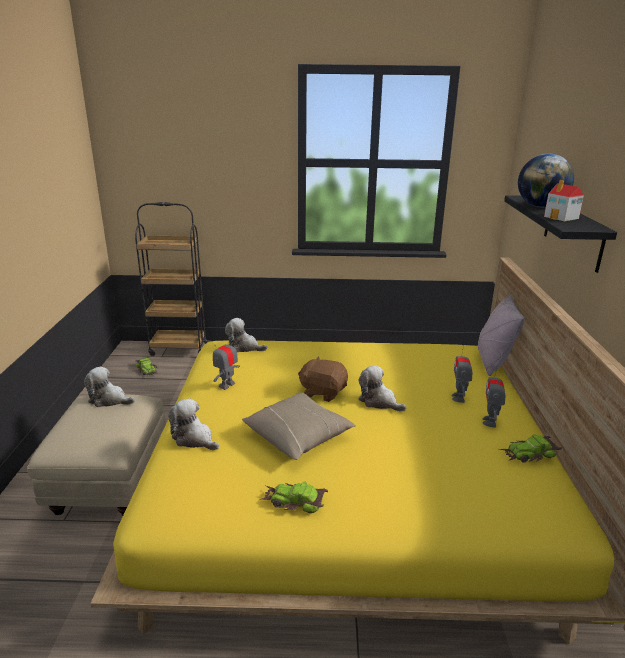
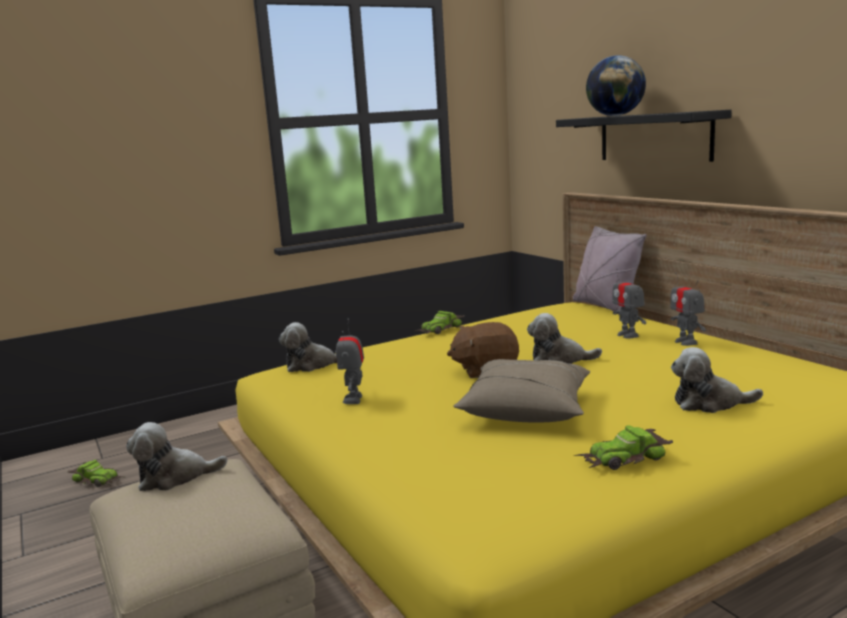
camera: 30 degrees left, 10 degrees down
(179, 350) = (125, 443): brown cart -> none
(194, 439) = (400, 456): plush toy -> plush toy (709, 403)
(529, 454) = (758, 351): toy car -> toy car (440, 329)
(561, 217) = (659, 113): toy house -> none

